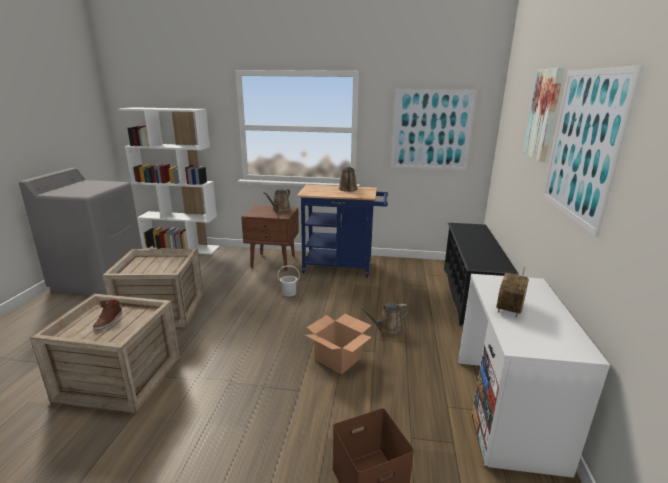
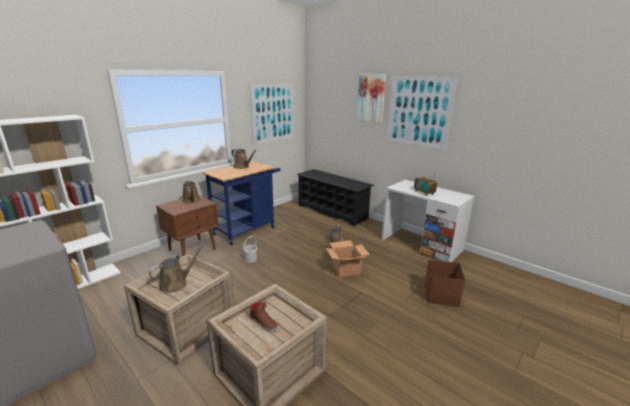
camera: 55 degrees left, 0 degrees up
(152, 265) = (176, 284): none -> brown watering can

